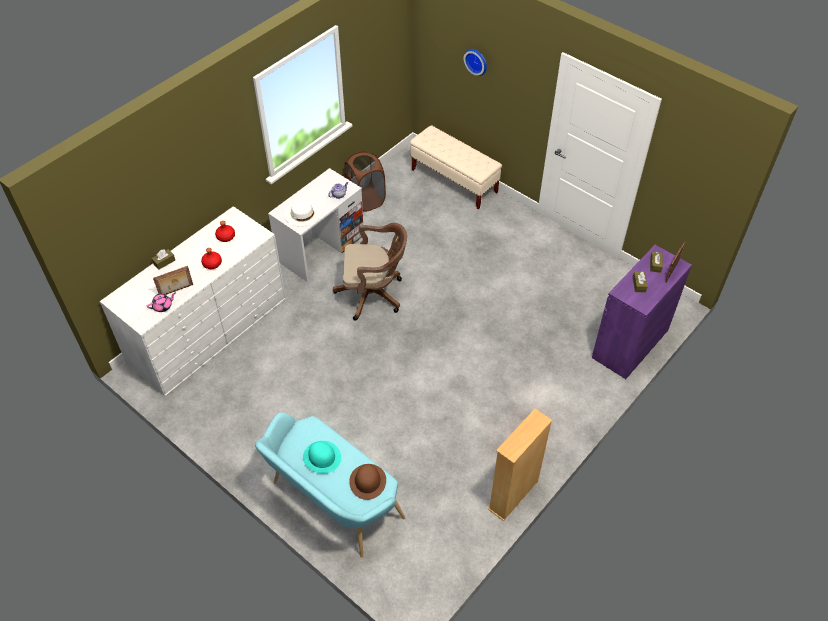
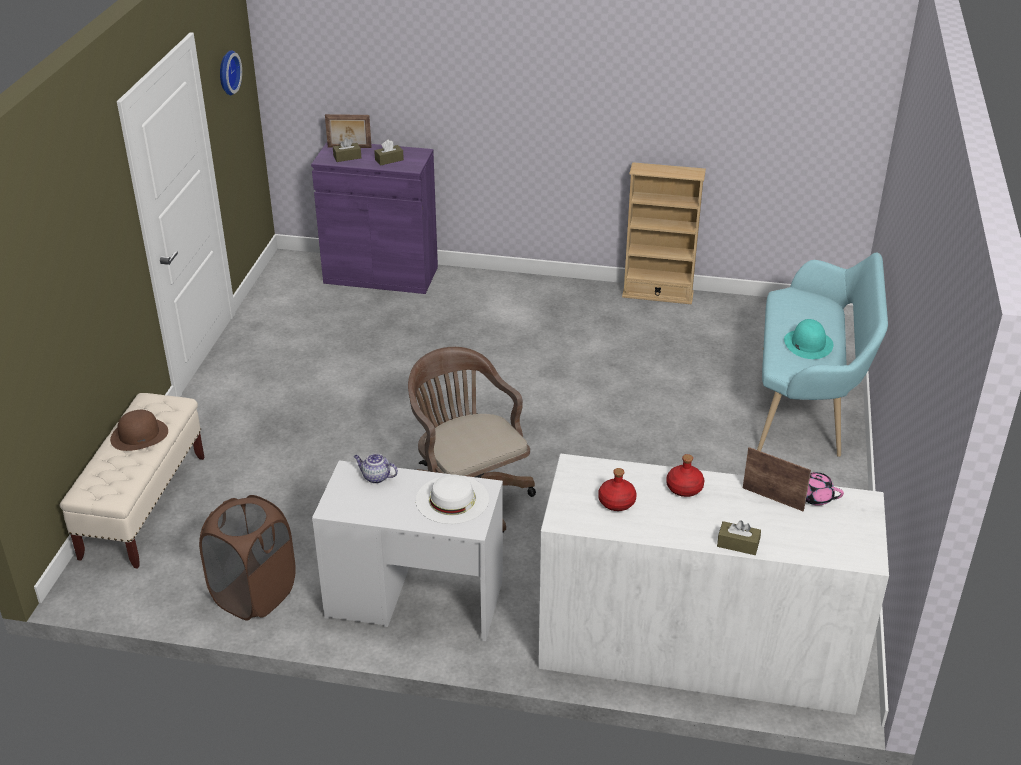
camera: 120 degrees left, 15 degrees down
(368, 481) = (795, 305): brown hat -> brown hat (139, 435)
(477, 61) = (59, 273): wall clock -> wall clock (227, 72)

